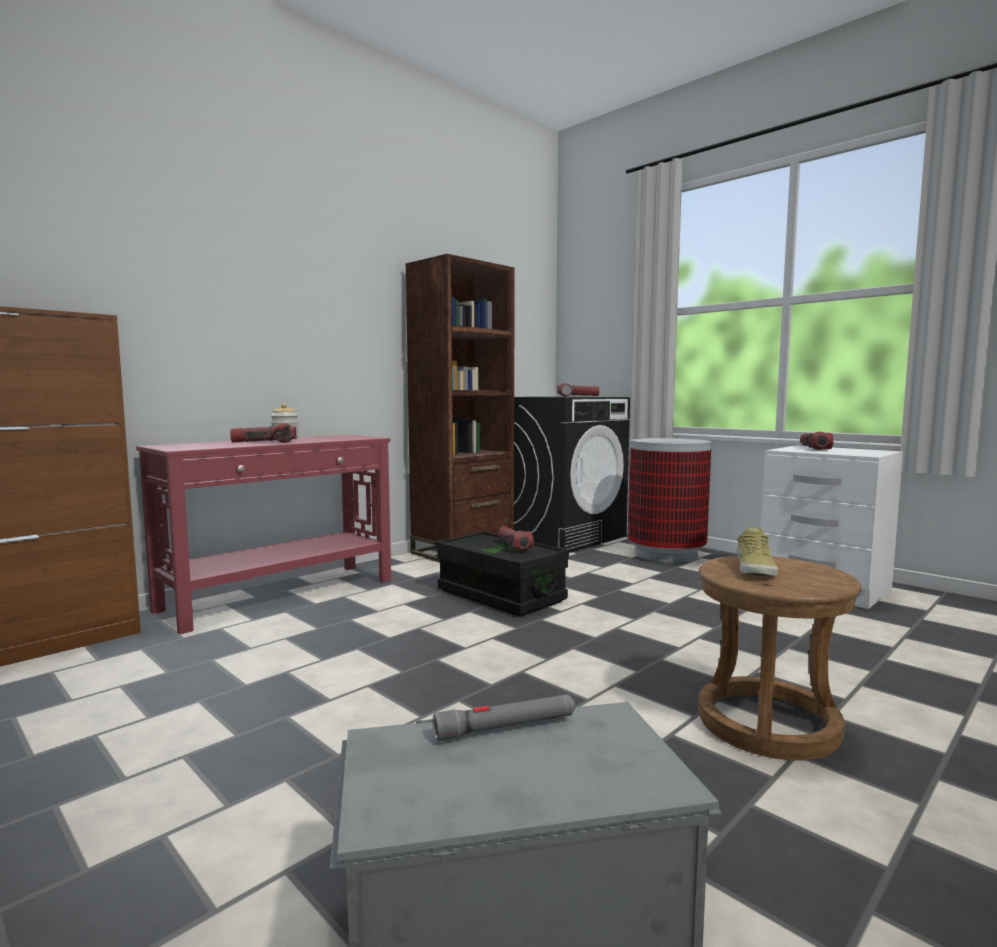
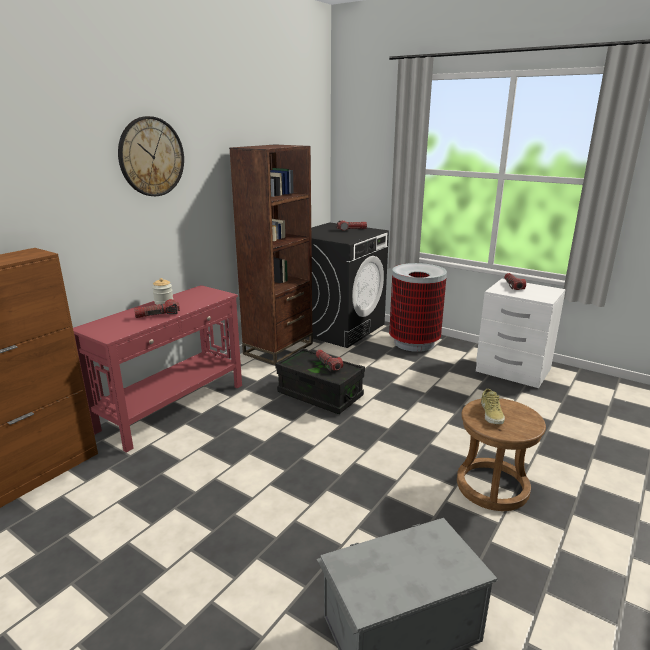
camera: 10 degrees left, 15 degrees up
(291, 250) = (151, 157): none -> wall clock
(506, 727) = (394, 544): grey flashlight -> none

